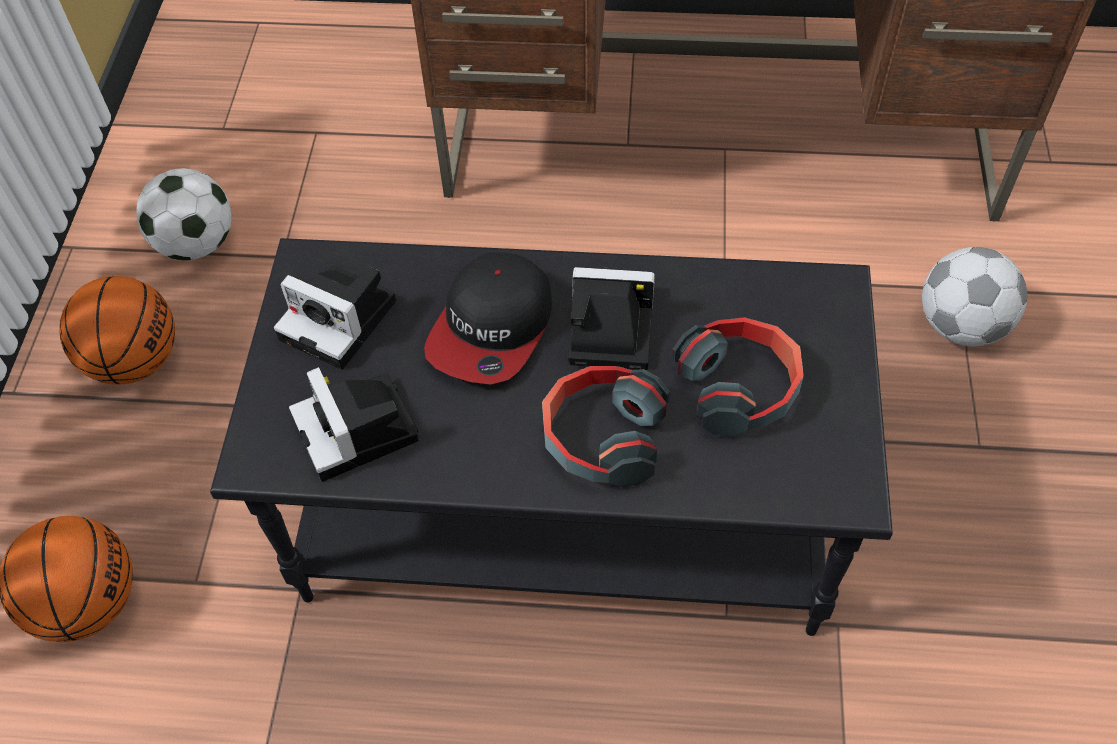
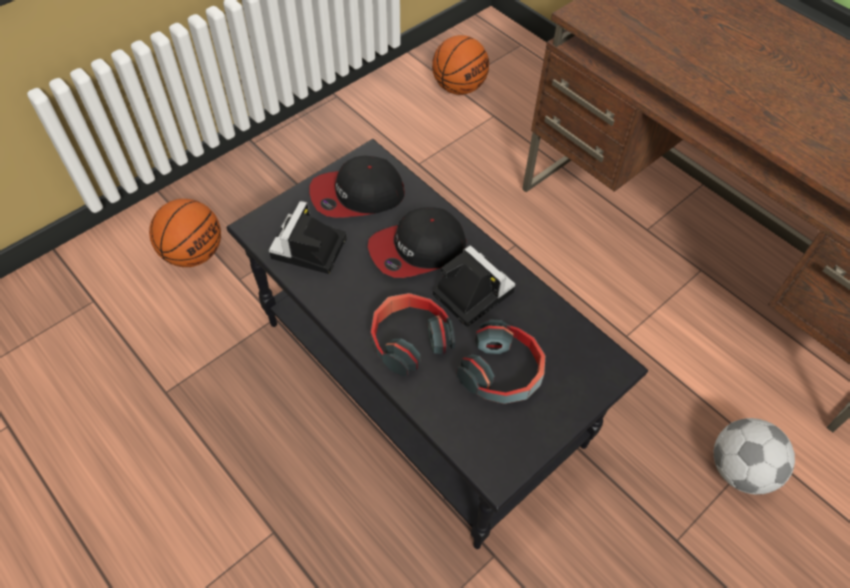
camera: 40 degrees right, 0 degrees up
(135, 361) = (311, 165): basketball -> basketball (458, 87)
(196, 244) = (387, 131): football -> none
(343, 320) = (357, 195): camera -> cap

